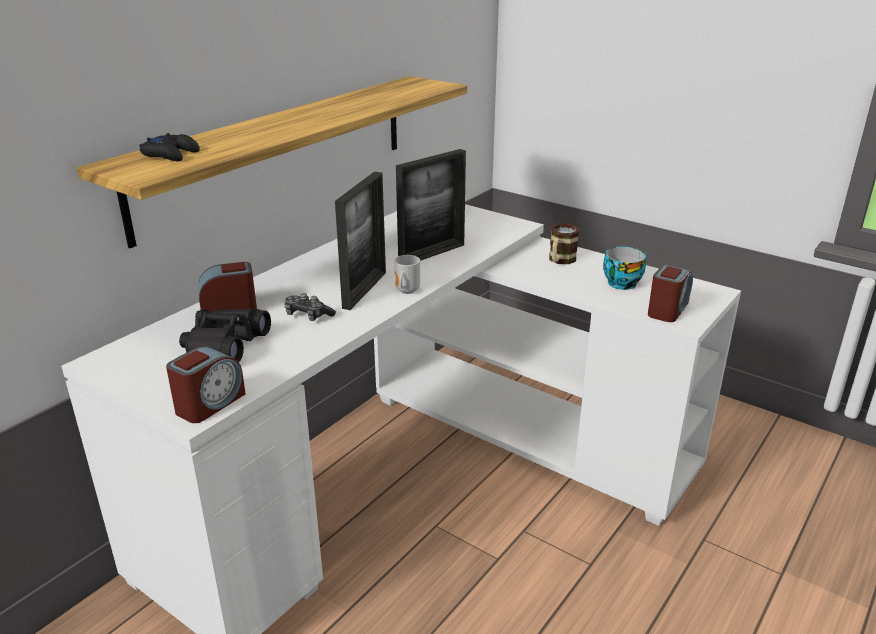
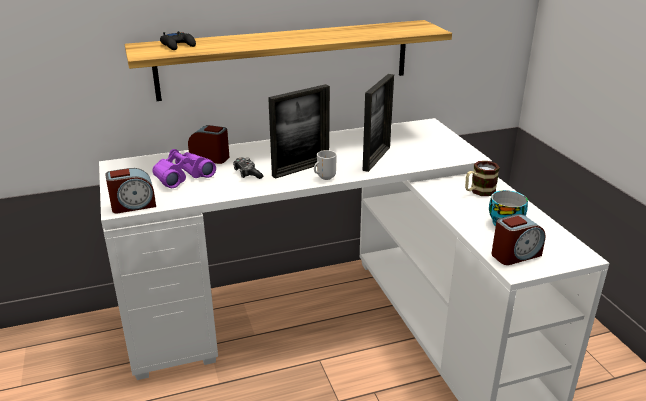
camera: 35 degrees right, 0 degrees up
(225, 345) = (182, 176): black binoculars -> purple binoculars
(432, 254) = (376, 158): picture frame -> picture frame turned 60 degrees counterclockwise

